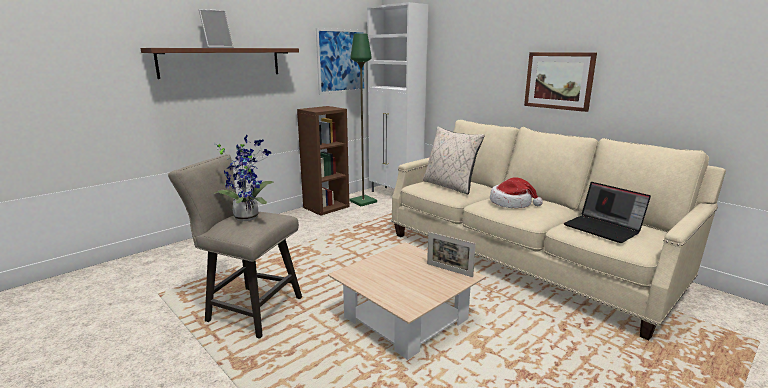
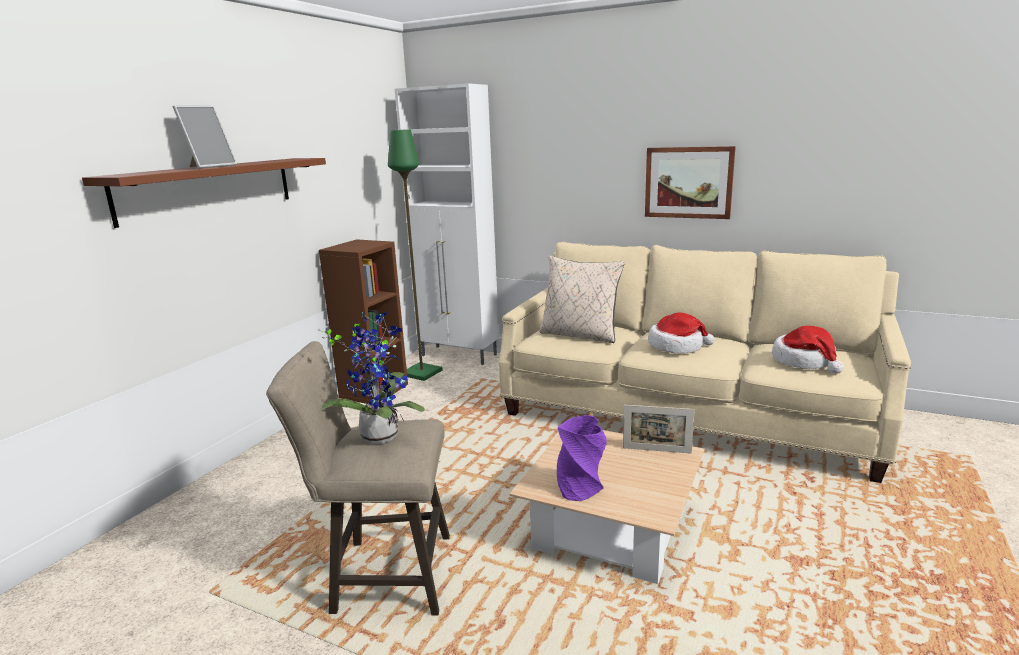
camera: 20 degrees left, 0 degrees up
(342, 61) = (367, 170): picture -> none
(375, 280) = (580, 487): none -> purple vase
(603, 228) = (804, 361): laptop -> hat

